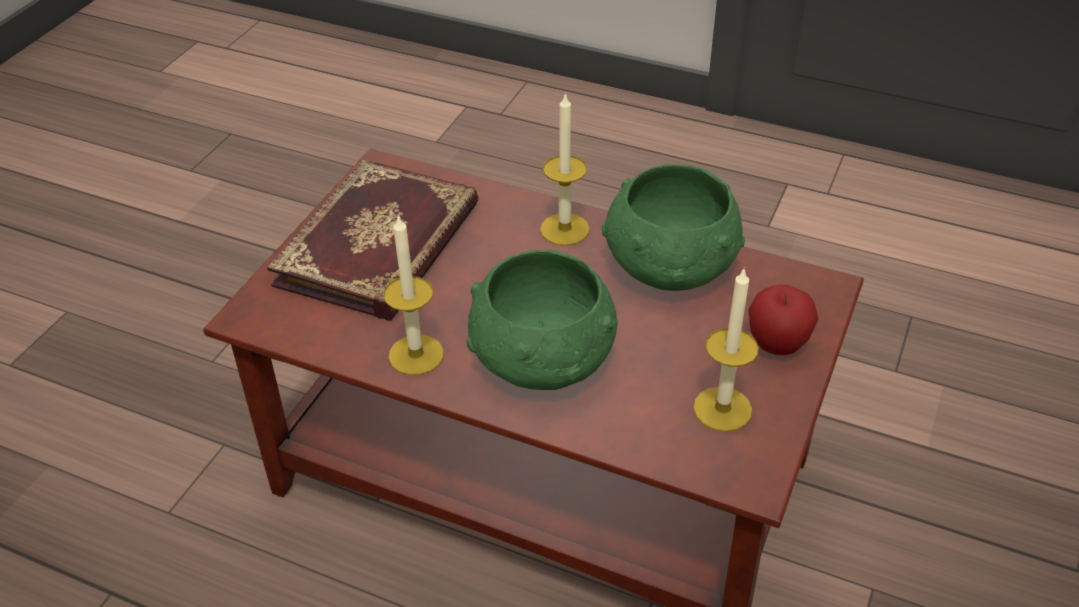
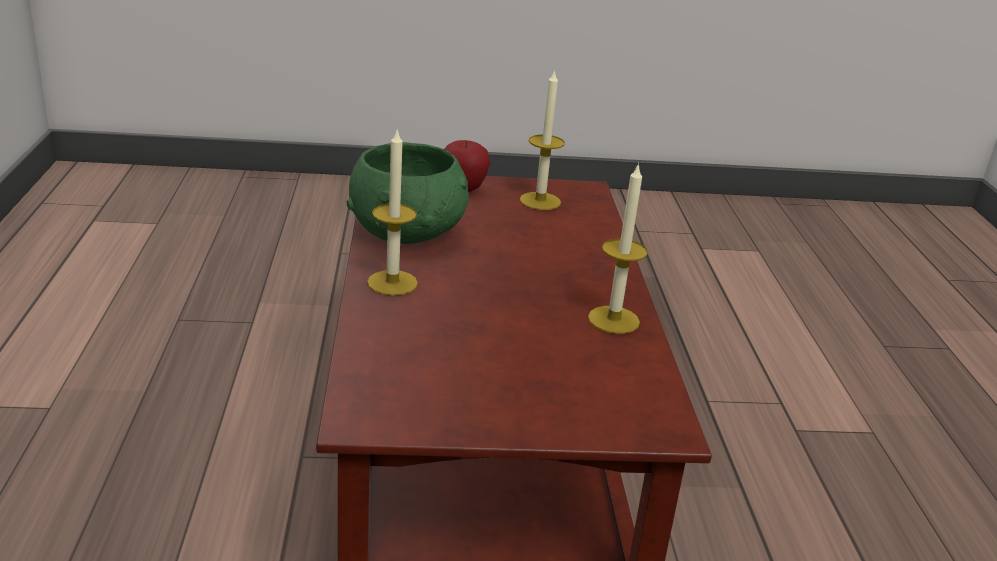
camera: 120 degrees left, 15 degrees down
(382, 245) = (494, 377): book -> none
(542, 361) = (562, 265): green bowl -> none

